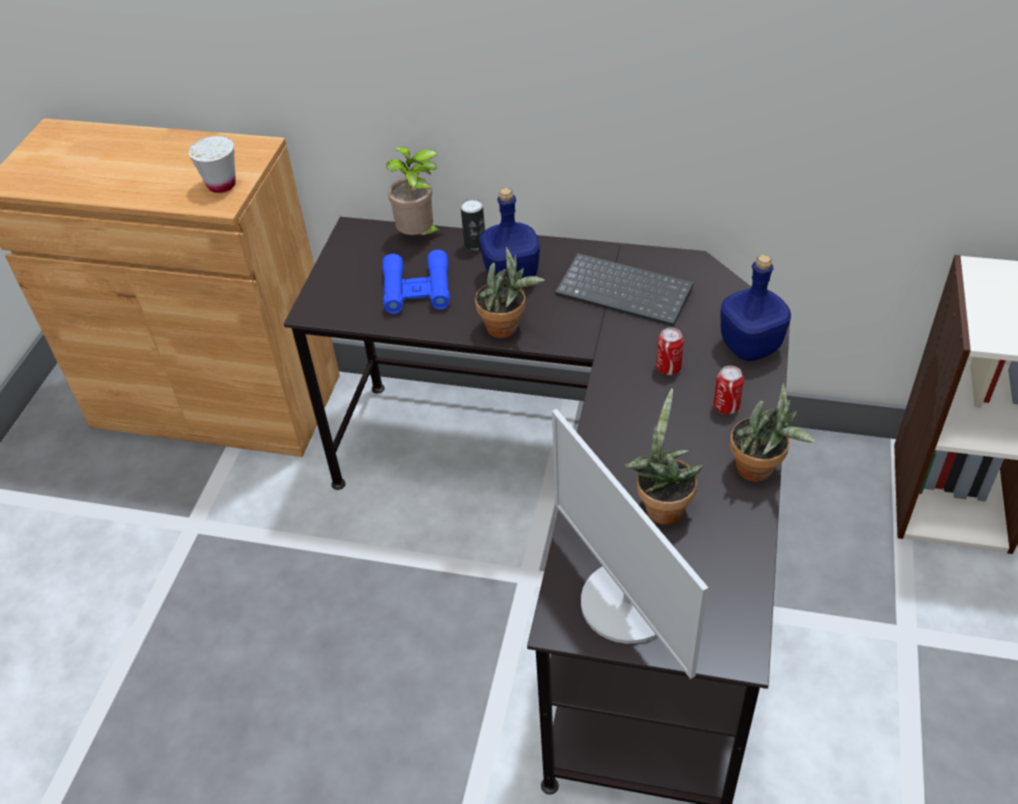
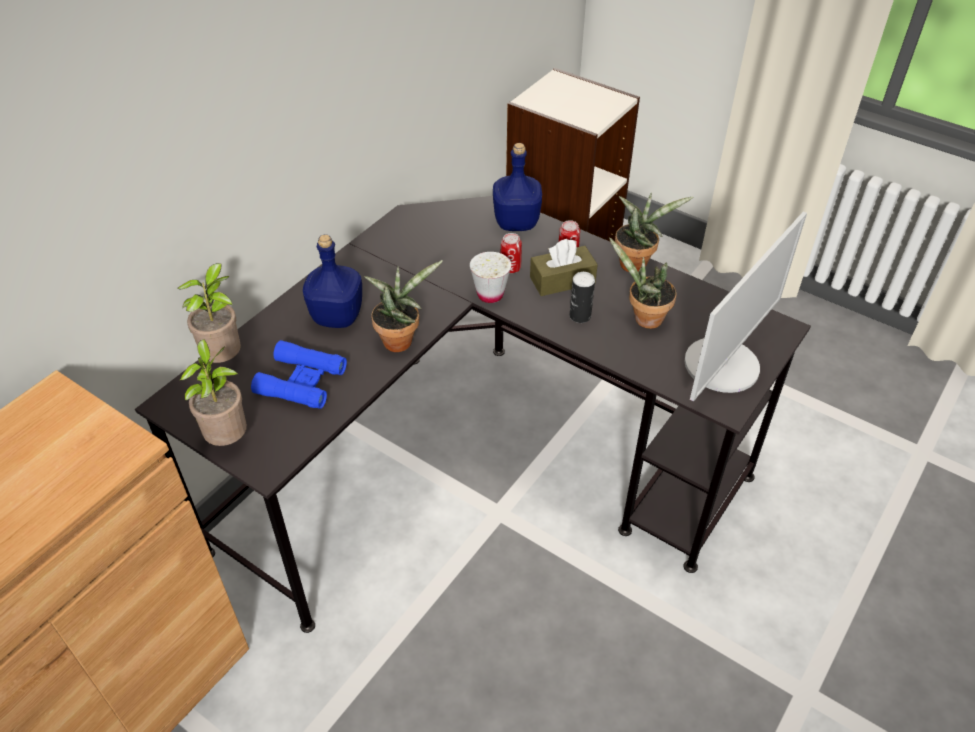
camera: 70 degrees left, 0 degrees up
(221, 185) = (93, 440): white cup -> white cup (490, 295)
(332, 277) = (229, 438): none -> potted plant
(475, 245) = (274, 326): can -> can (580, 316)
(626, 291) = (409, 259): keyboard -> none
(628, 603) = (723, 365): monitor -> monitor turned 45 degrees counterclockwise
(678, 416) = (562, 280): none -> brown tissue box

